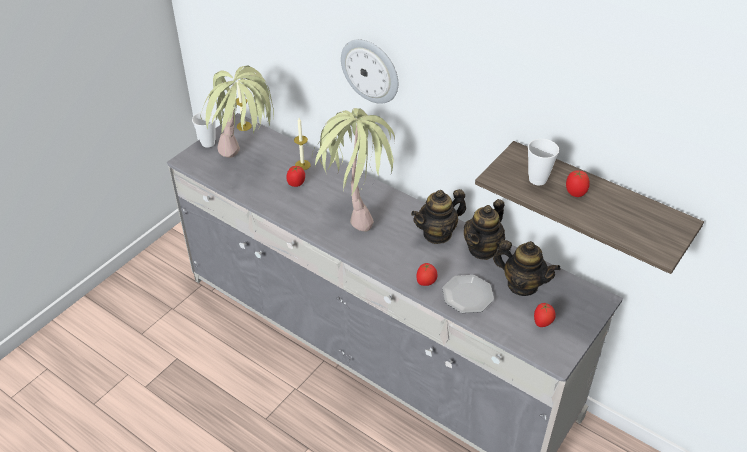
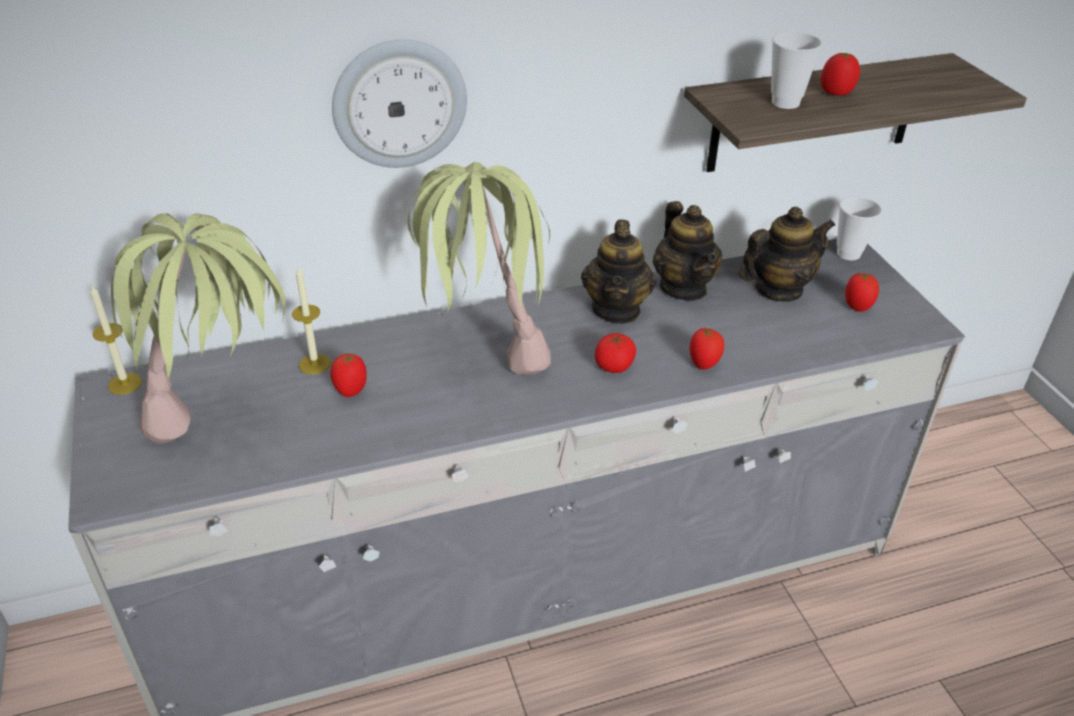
camera: 55 degrees left, 5 degrees down
(208, 143) = (101, 447): cup -> cup (848, 254)
(392, 253) = (614, 366): none -> tomato
(467, 295) = (759, 340): plate -> none

